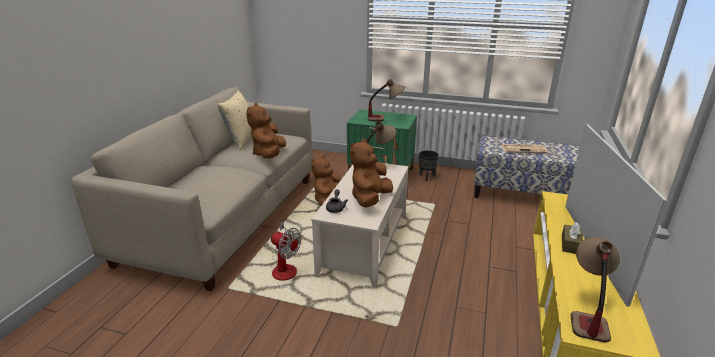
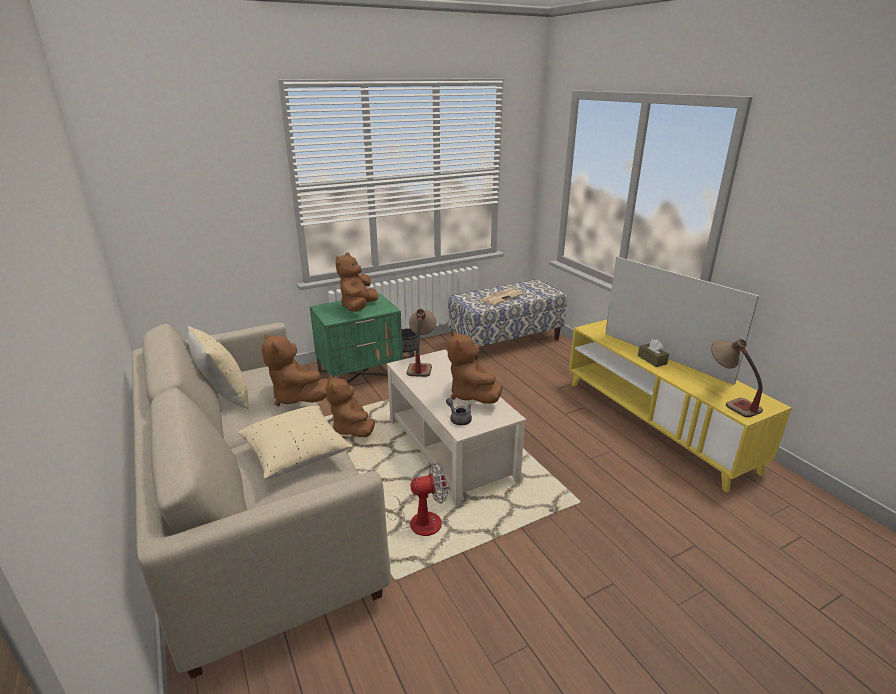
camera: 45 degrees left, 0 degrees up
(217, 179) = (296, 454): none -> beige pillow
(385, 119) = (358, 307): table lamp -> brown plush toy

